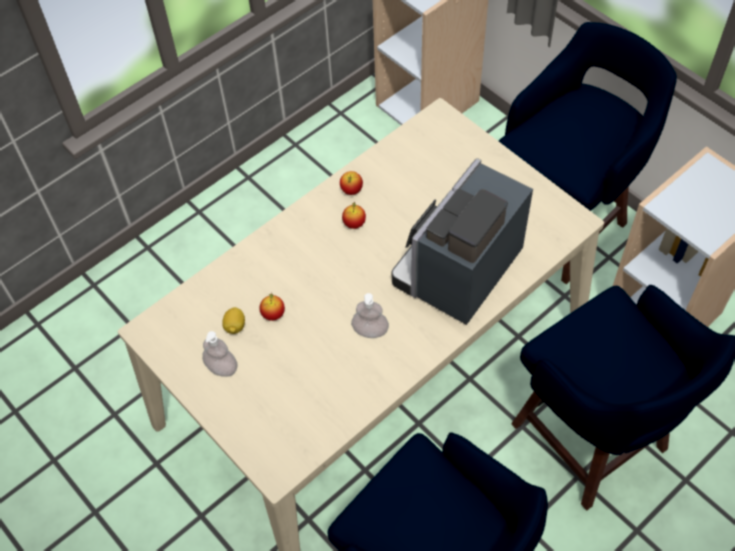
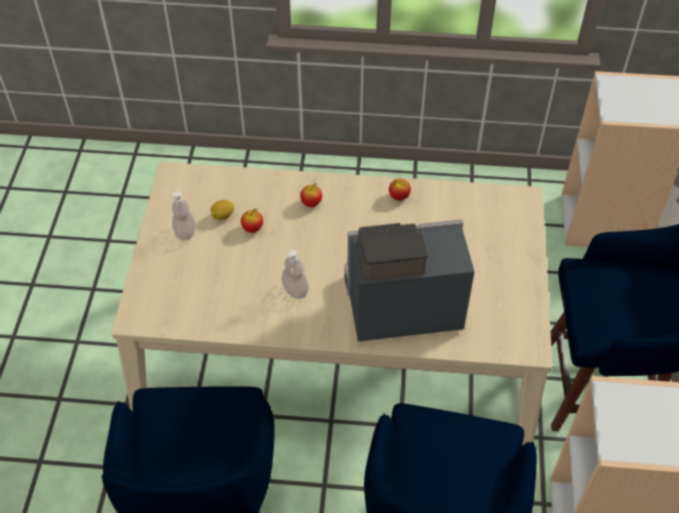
camera: 45 degrees right, 5 degrees down
(354, 223) = (373, 218): apple -> apple (311, 203)

